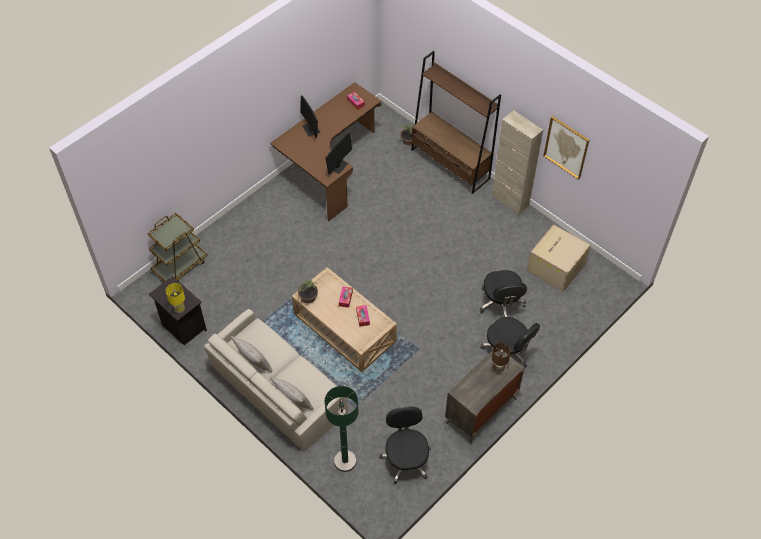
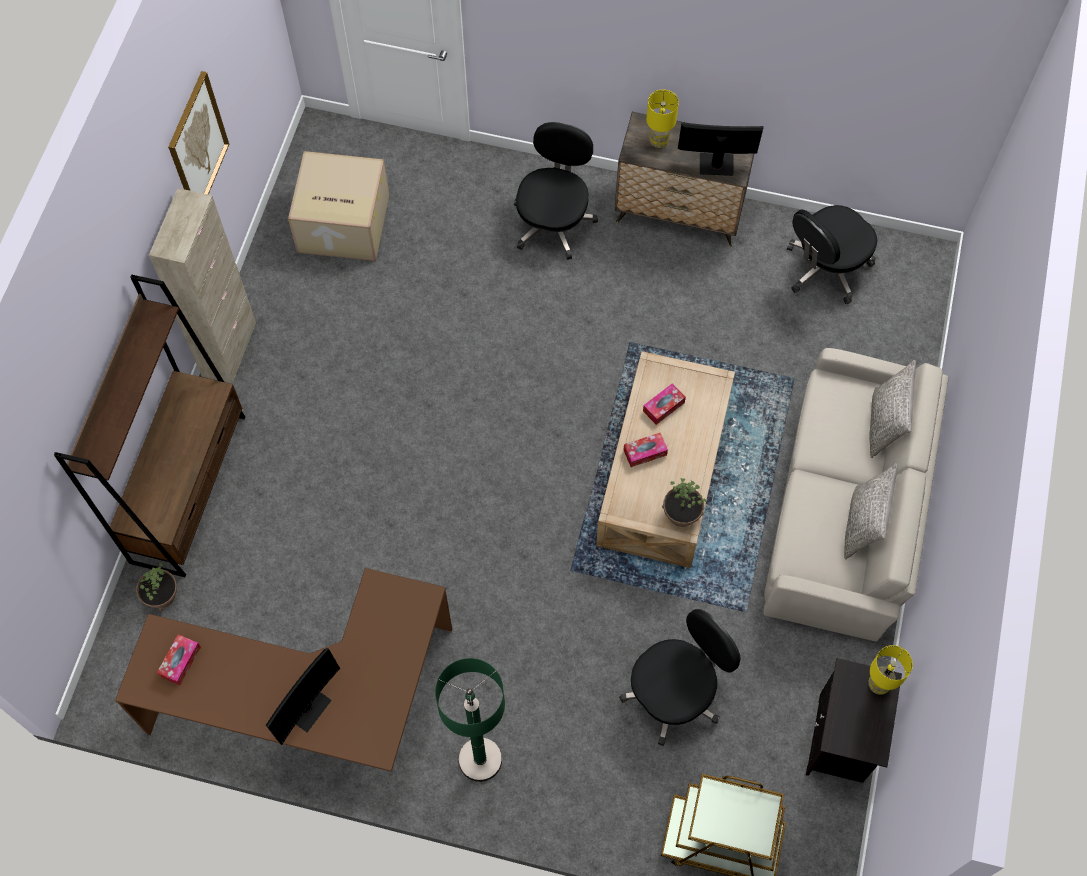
camera: 120 degrees left, 10 degrees up
(338, 166) = (381, 595): monitor -> monitor (716, 165)
(345, 461) = (888, 344): green floor lamp -> green floor lamp (480, 759)
(498, 368) = (658, 142): brown table lamp -> yellow table lamp
(501, 304) = (467, 268): black office chair -> black office chair (674, 693)

